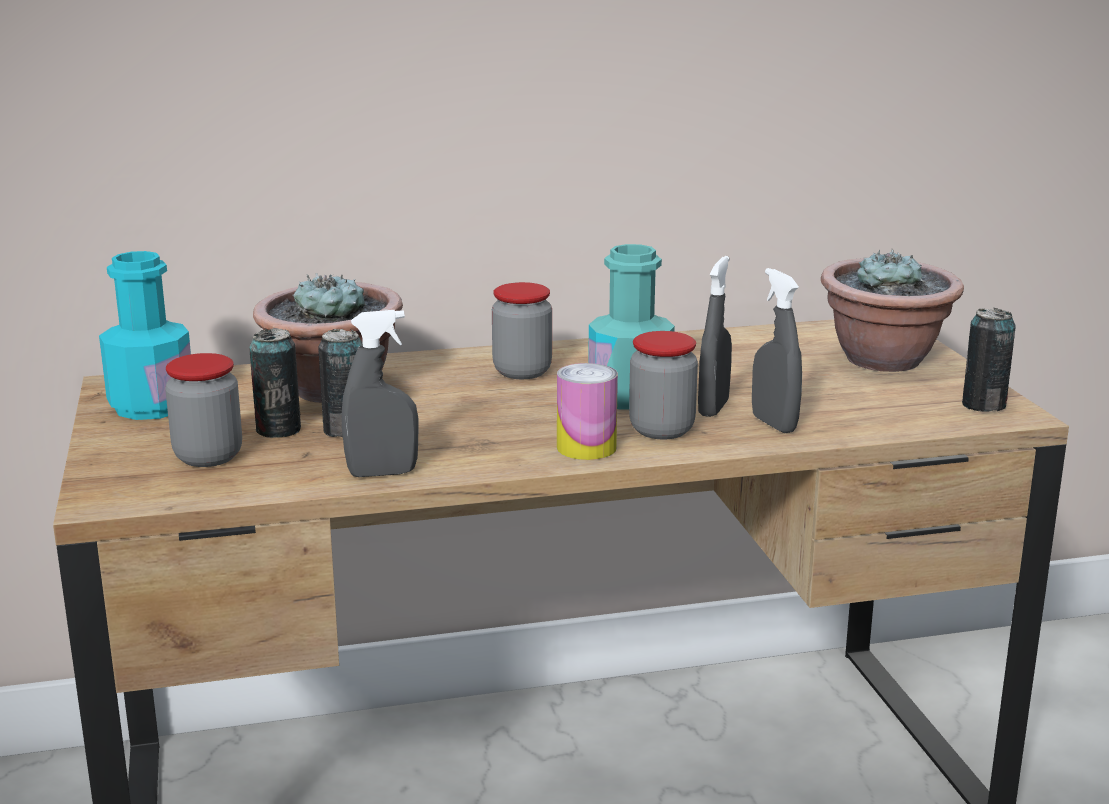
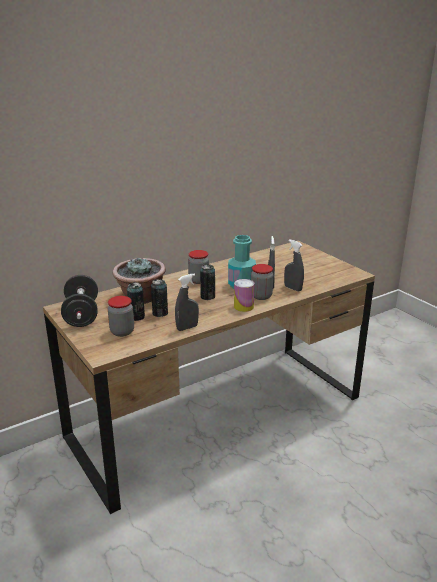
camera: 20 degrees left, 5 degrees up
(152, 406) = (82, 315): turquoise bottle -> black dumbbell
(885, 360) = (307, 259): potted plant -> none
(983, 405) = (347, 272): can -> can (207, 297)

